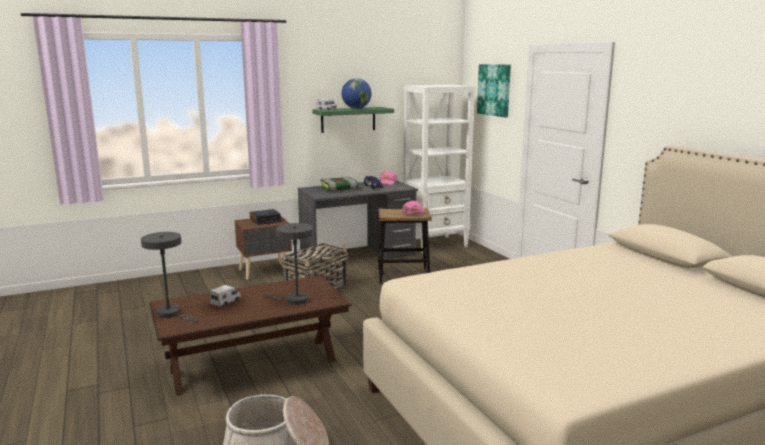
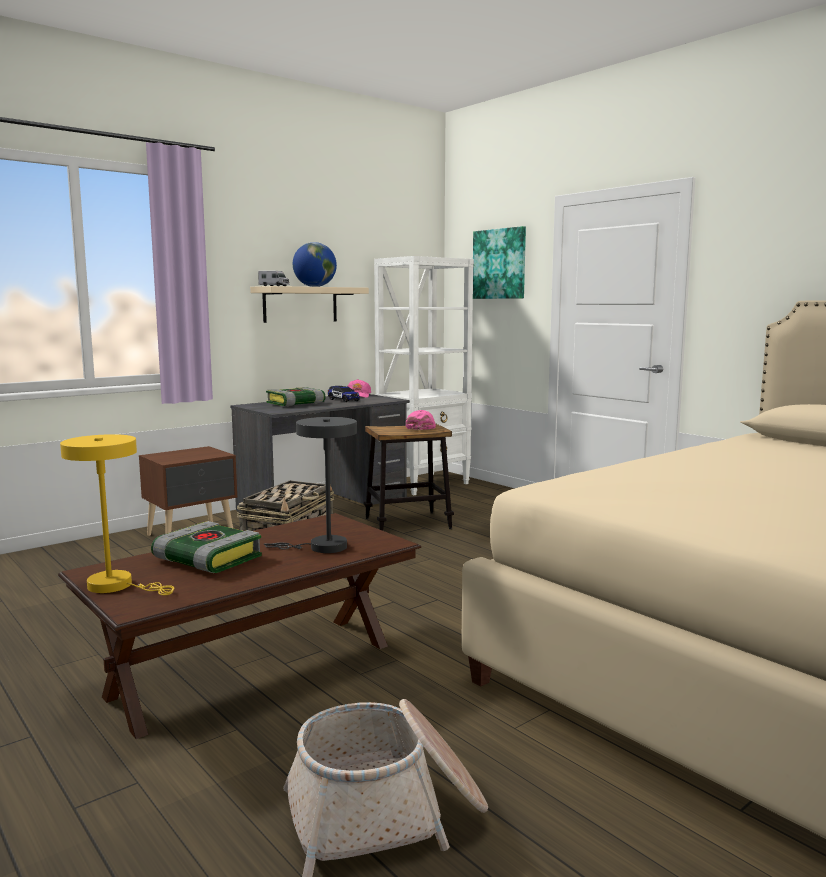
camera: 15 degrees left, 5 degrees down
(172, 314) = (117, 586): grey table lamp -> yellow table lamp
(226, 302) = (206, 559): toy truck -> book
(265, 220) = (191, 453): alarm clock -> none
(348, 119) = (300, 304): green shelf -> beige shelf

